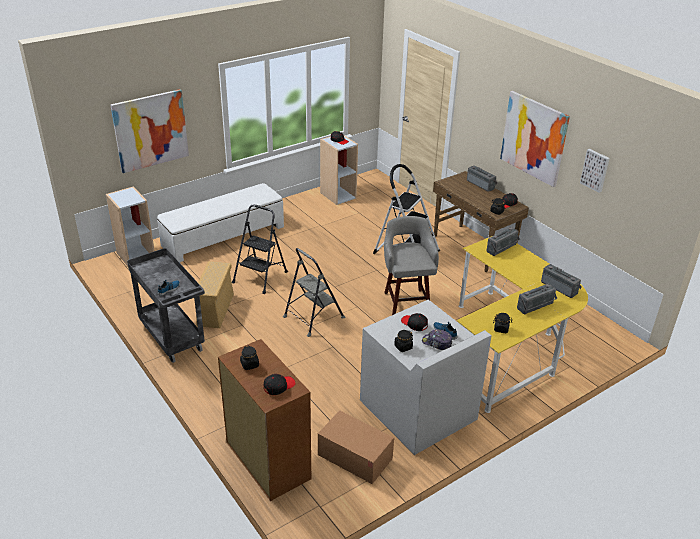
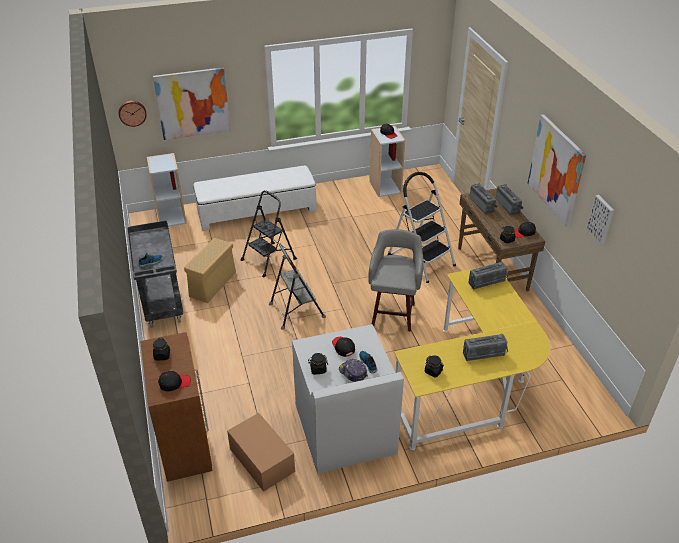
camera: 20 degrees right, 5 degrees up
(89, 147) = (132, 113): none -> wall clock
(560, 287) = (524, 339): radio -> radio (483, 204)

